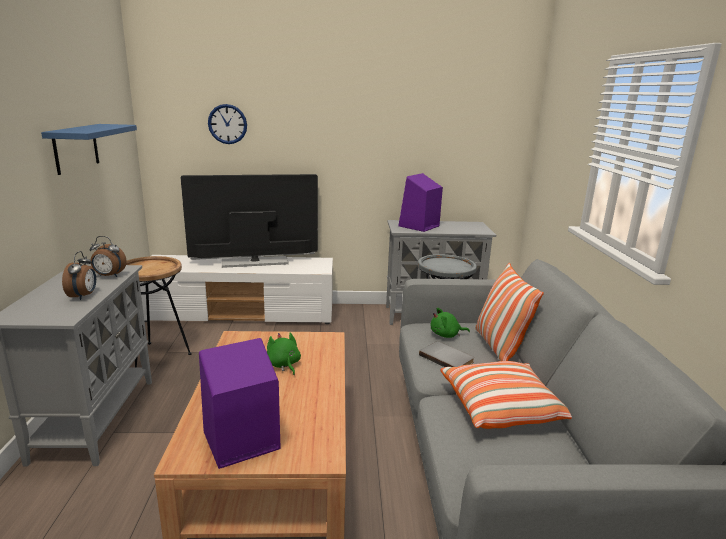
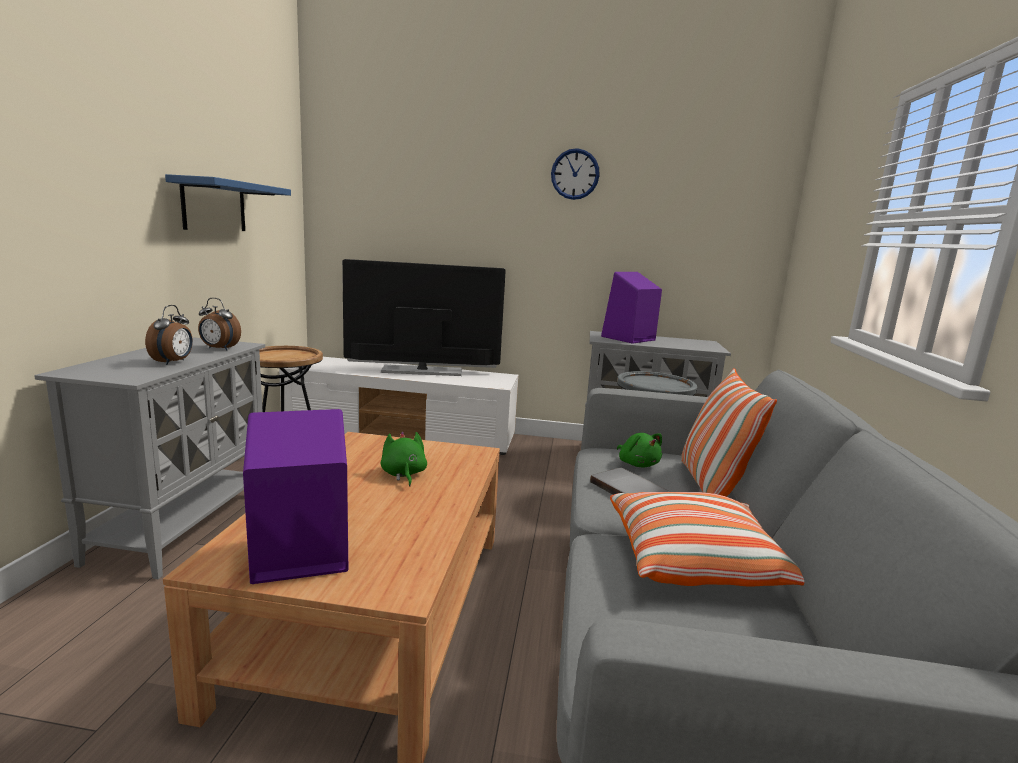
camera: 10 degrees right, 5 degrees down
(227, 124) = (405, 204): wall clock -> wall clock (575, 174)
(446, 335) = (637, 464): green plush toy -> green plush toy turned 120 degrees counterclockwise

